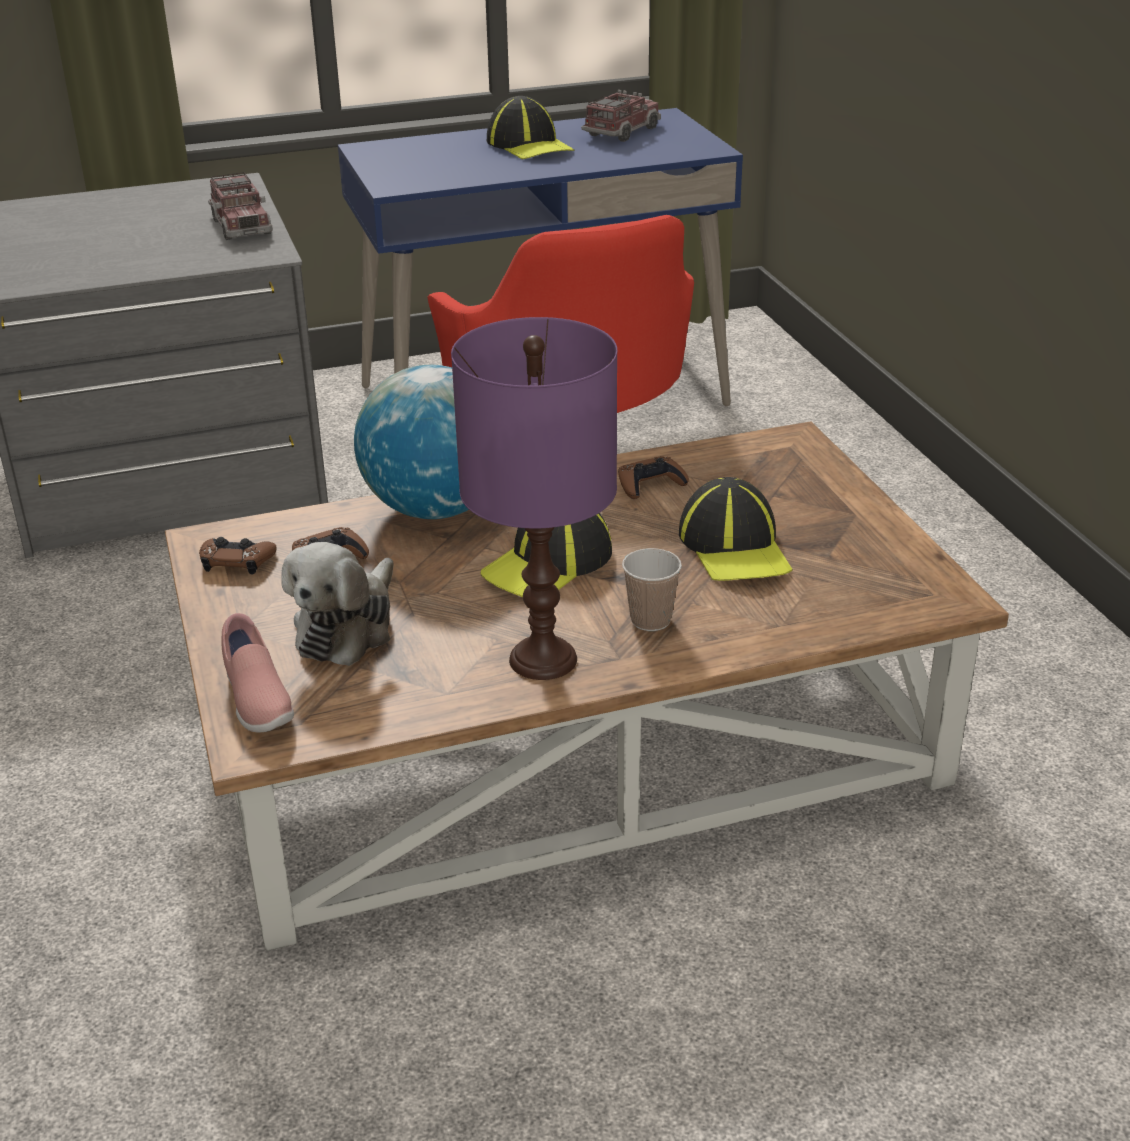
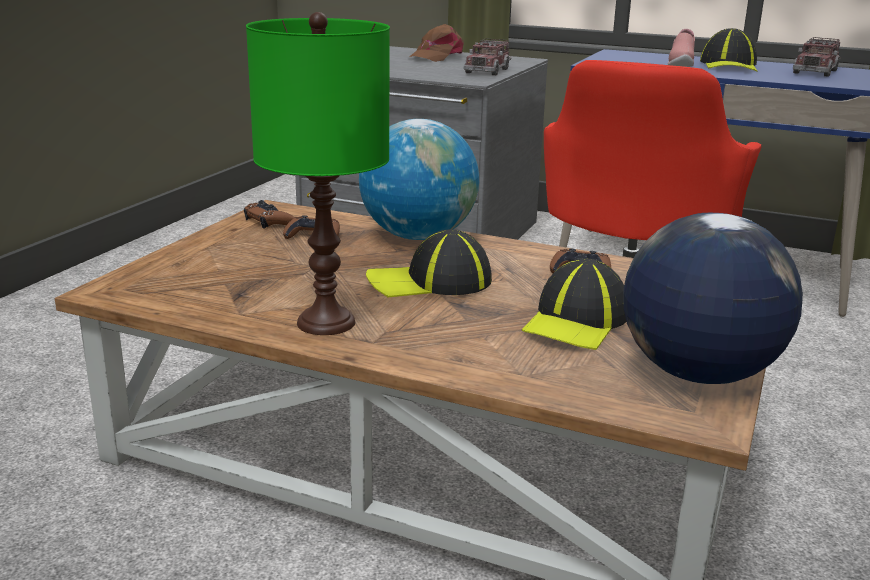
camera: 40 degrees right, 10 degrees down
(116, 212) = (436, 57): none -> brown cap
(256, 700) = (147, 275): pink shoe -> pink shoe (680, 65)
(347, 627) = (257, 265): plush toy -> none
(542, 660) = (325, 322): purple table lamp -> green table lamp
(622, 132) = (815, 71): toy truck -> toy truck turned 135 degrees clockwise
(650, 620) = (434, 333): cup -> none
(888, 556) = (698, 373): none -> globe

